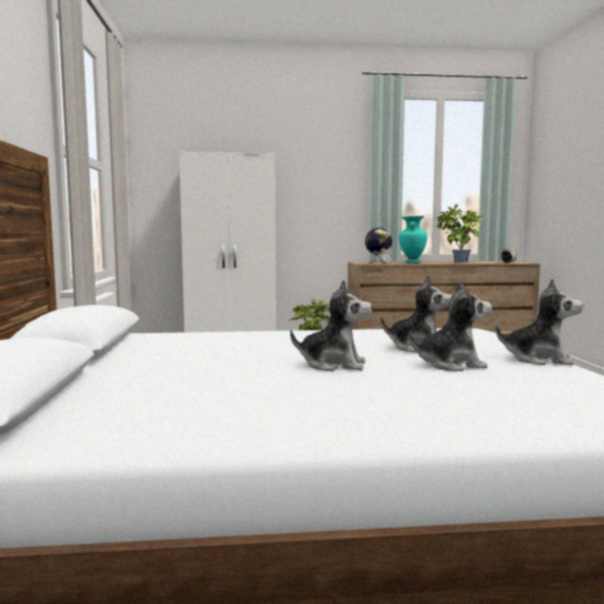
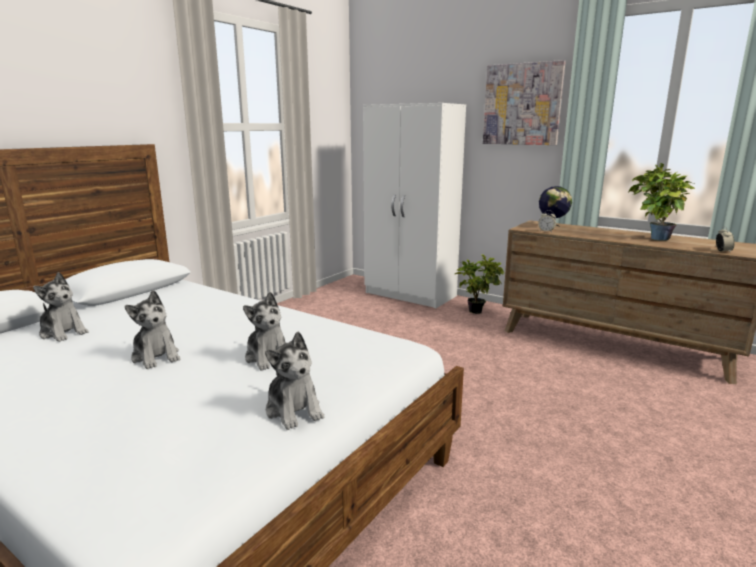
camera: 40 degrees right, 10 degrees up
(325, 162) = (522, 104): none -> picture
(412, 262) = (589, 232): turquoise vase -> none
(450, 365) = (216, 387): plush toy -> plush toy (63, 332)

